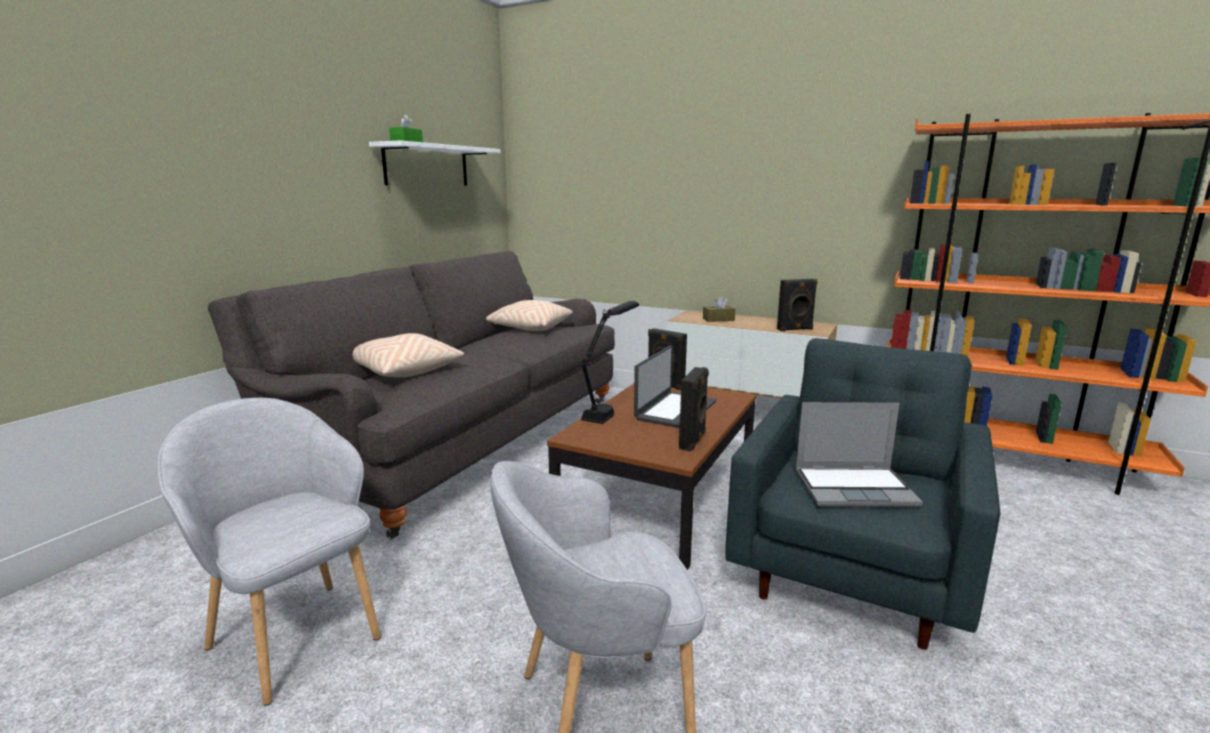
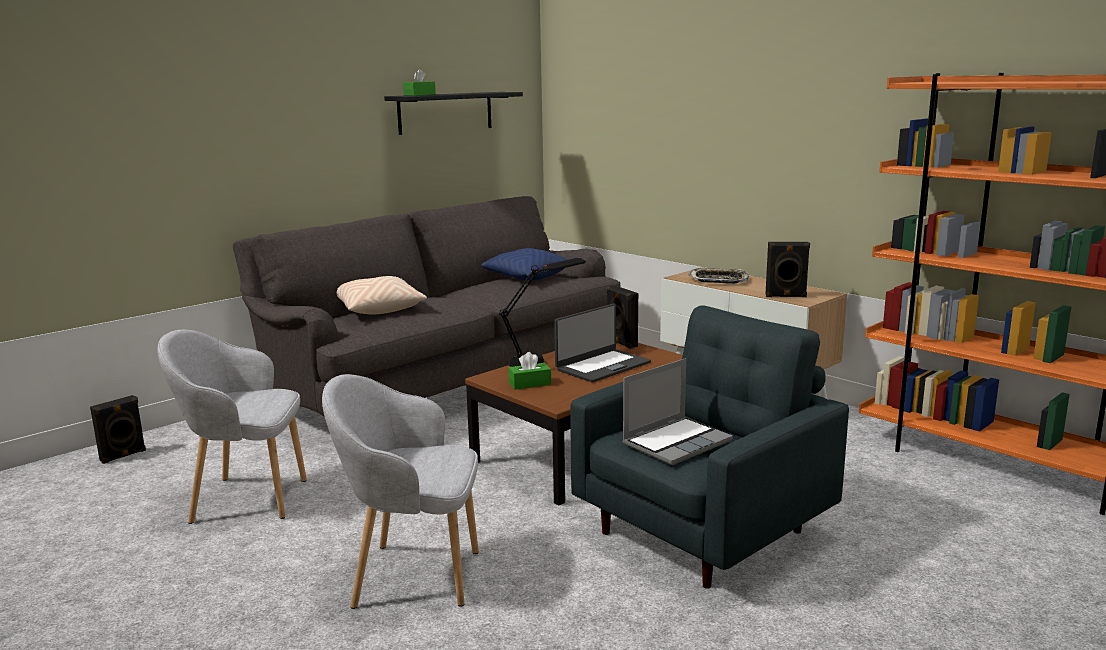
camera: 20 degrees right, 0 degrees up
(295, 637) = (246, 499): grey armchair -> grey armchair turned 60 degrees counterclockwise
(427, 166) = (445, 112): white shelf -> black shelf
(529, 328) = (526, 277): beige pillow -> blue pillow
(624, 438) = (530, 383): none -> green tissue box
(693, 441) = (586, 392): black speaker -> black speaker (123, 456)
(718, 319) = (718, 280): brown tissue box -> tray
(855, 488) = (676, 442): laptop -> laptop turned 60 degrees counterclockwise

